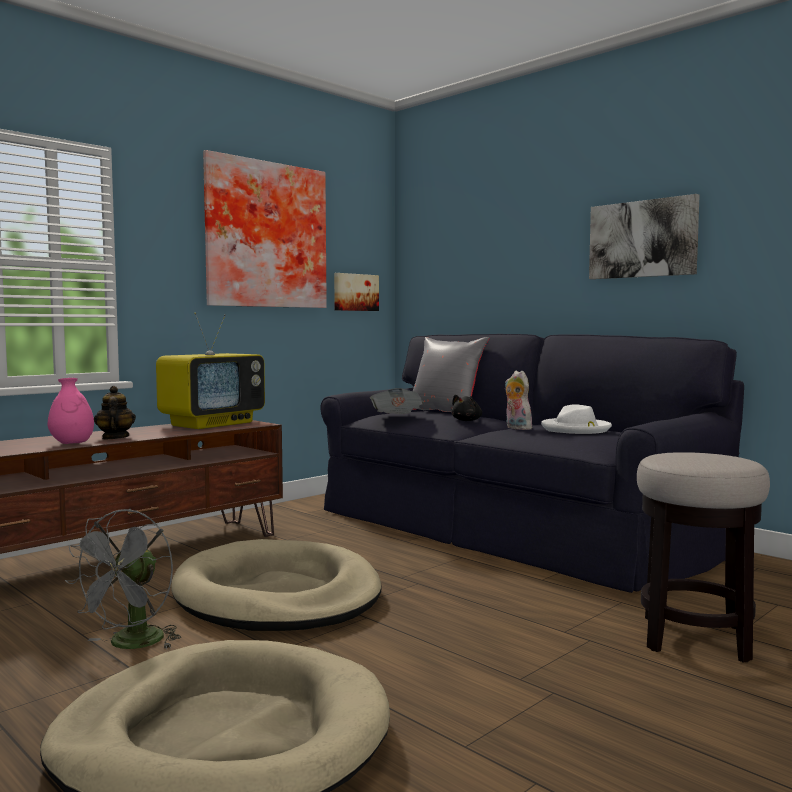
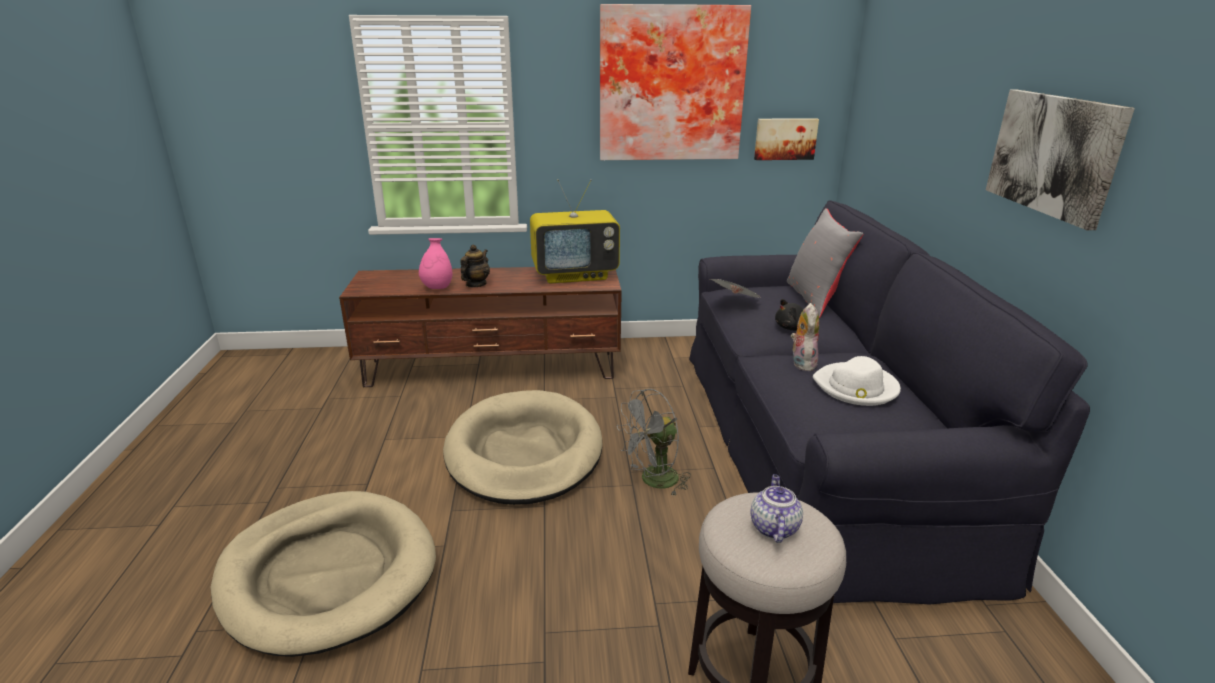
camera: 40 degrees right, 20 degrees up
(131, 645) = (392, 462): grey fan -> grey fan (653, 481)
(701, 457) = (773, 527): none -> teapot

